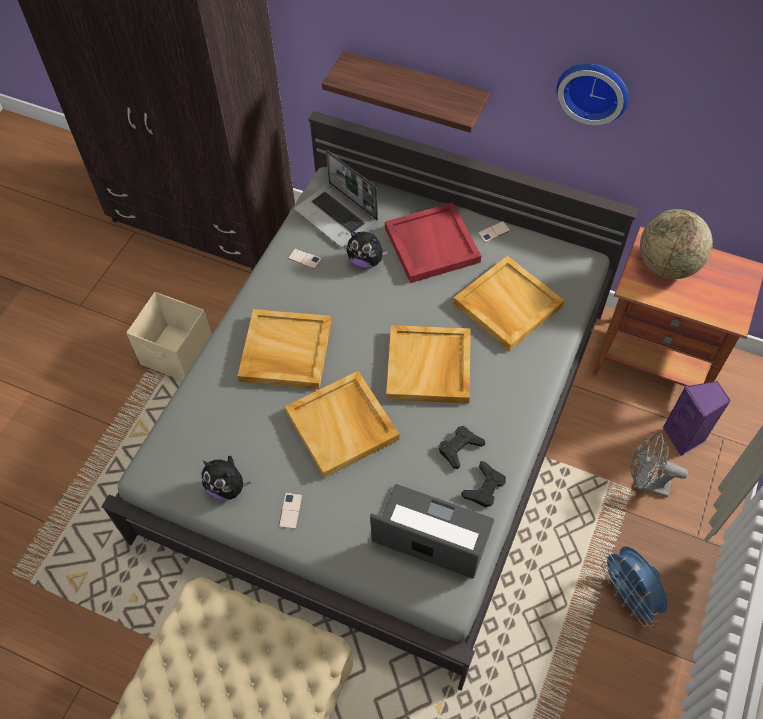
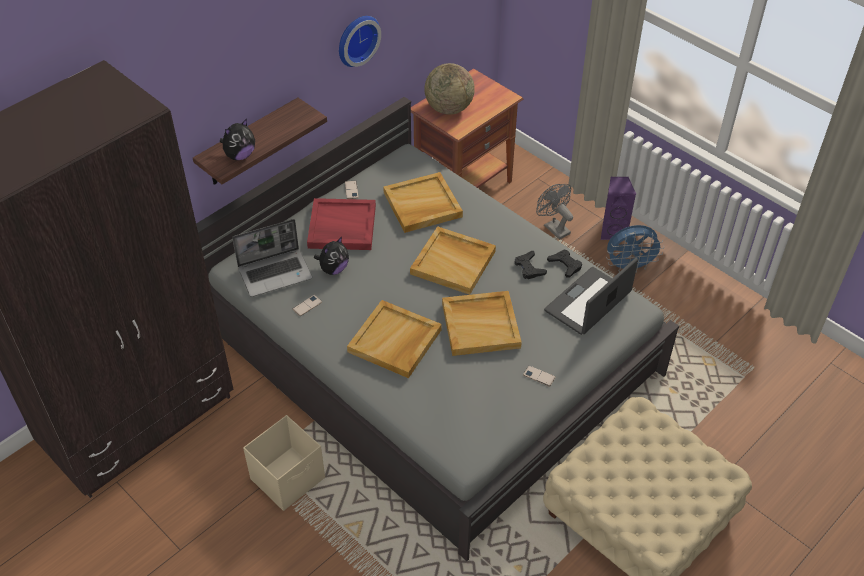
camera: 70 degrees left, 10 degrees down
(227, 487) = (502, 409): plush toy -> plush toy (240, 155)
(645, 483) = (553, 227): grey fan -> grey fan turned 105 degrees clockwise
(685, 437) = (528, 195): purple speaker -> purple speaker (613, 231)

